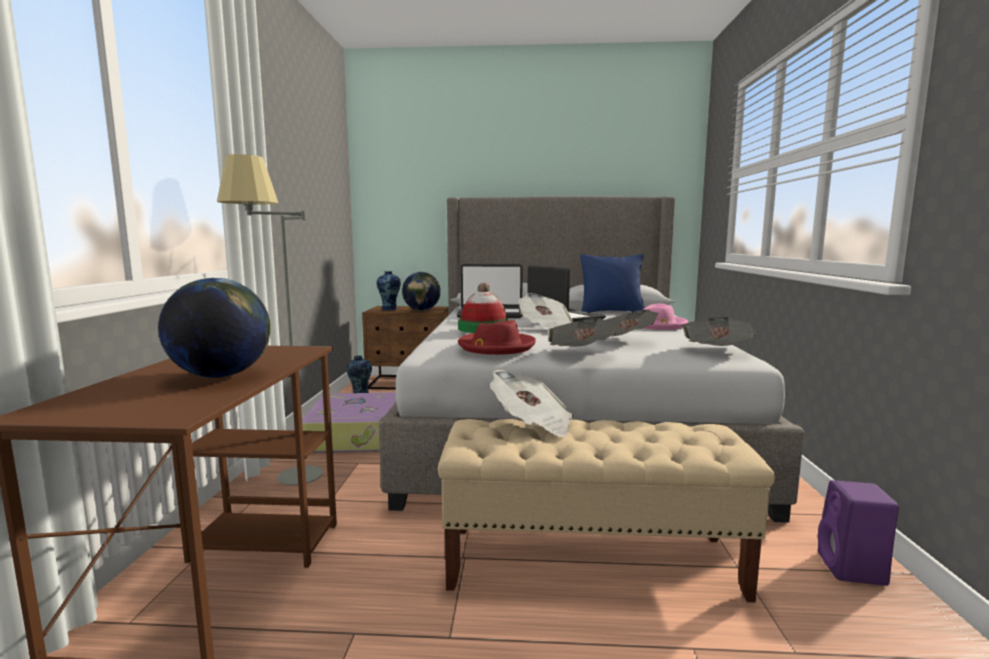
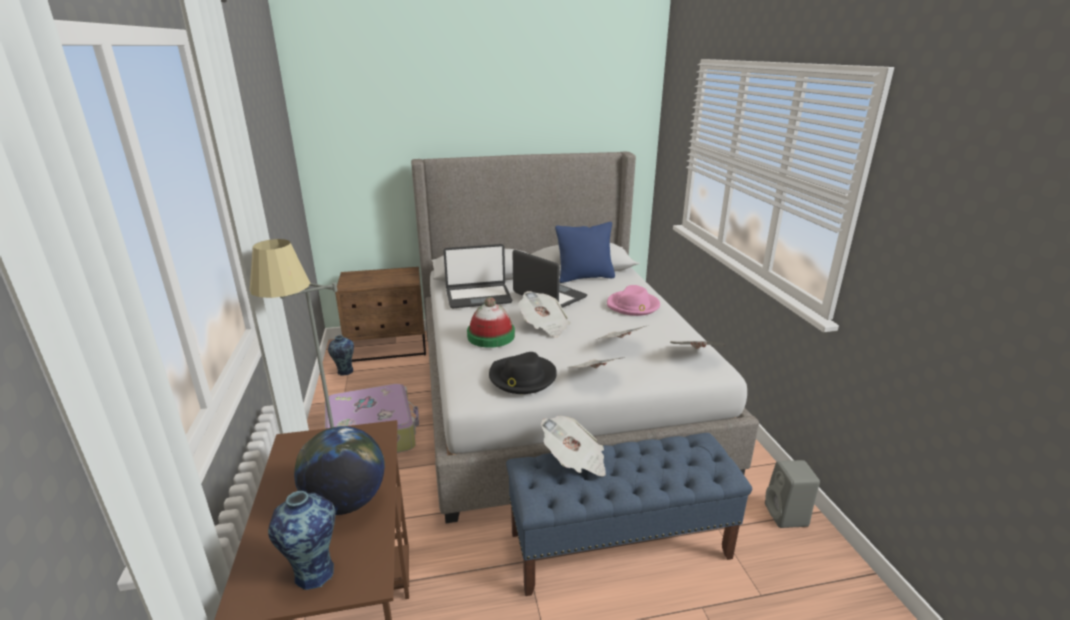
camera: 15 degrees left, 15 degrees up
(389, 309) = (360, 280): vase -> vase (314, 571)
(421, 310) = (396, 280): globe -> none
(496, 347) = (522, 377): red hat -> black hat
(592, 561) = (620, 545): beige bench -> blue bench
(853, 570) = (787, 516): purple speaker -> grey speaker

